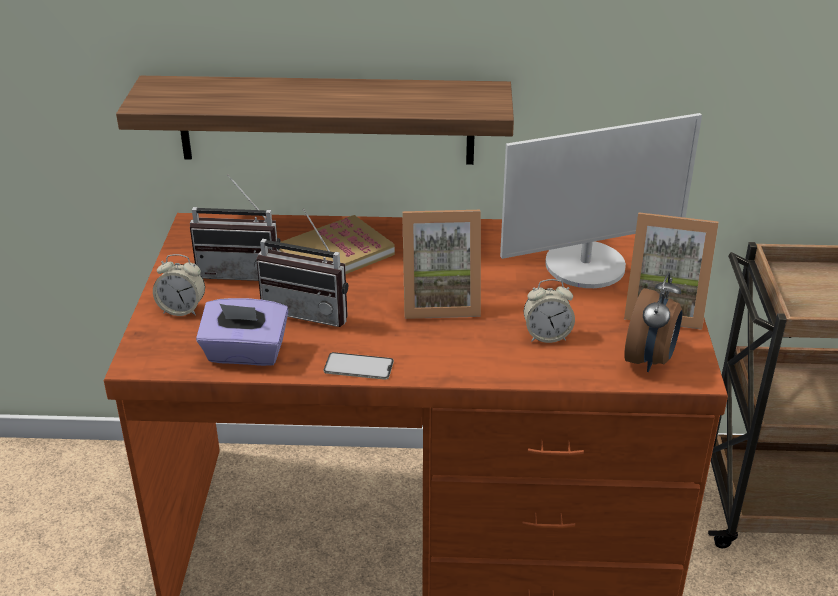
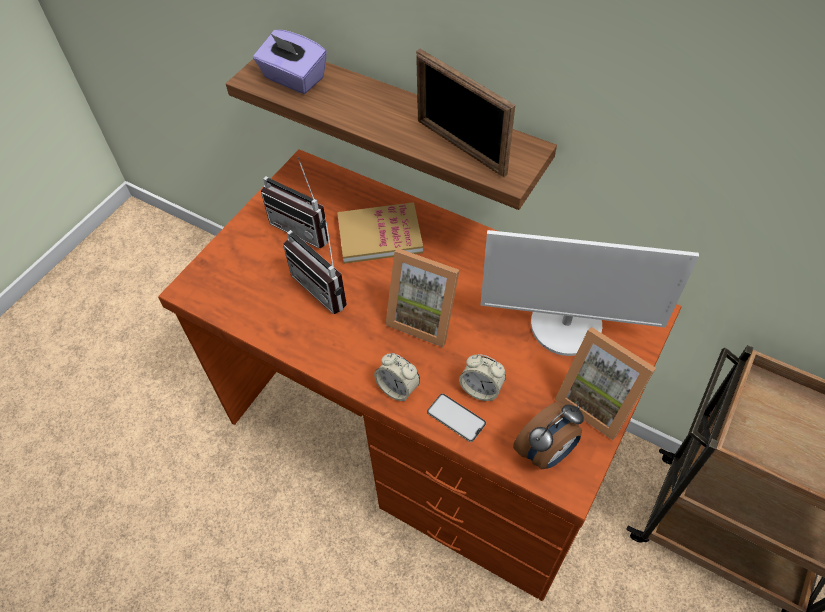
camera: 30 degrees right, 20 degrees up
(182, 309) = (243, 250): alarm clock -> alarm clock (398, 388)
(245, 353) = (257, 311): purple tissue box -> purple tissue box (293, 79)
(358, 366) = (323, 358): phone -> phone (456, 417)
(422, 101) = (460, 147): none -> picture frame

